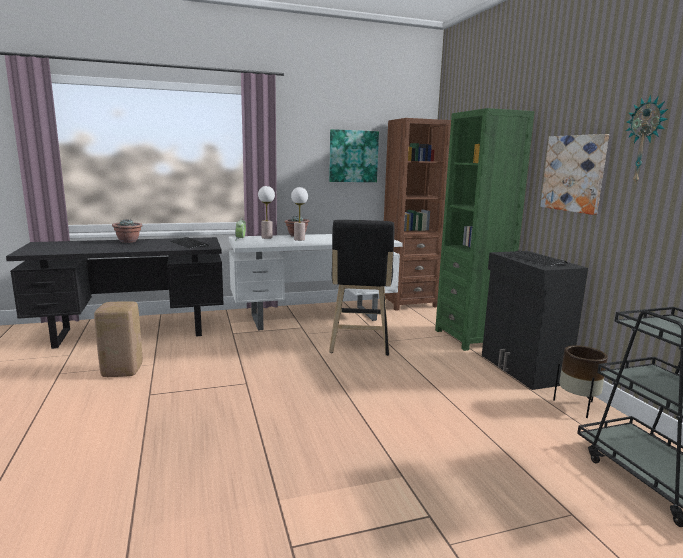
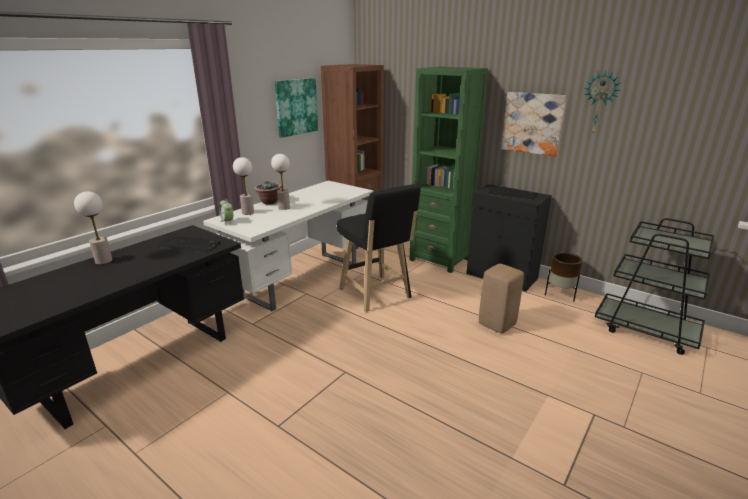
camera: 35 degrees left, 10 degrees up
(121, 371) = (207, 416): beige stool -> beige stool (497, 325)
(128, 241) = (104, 261): potted plant -> table lamp

